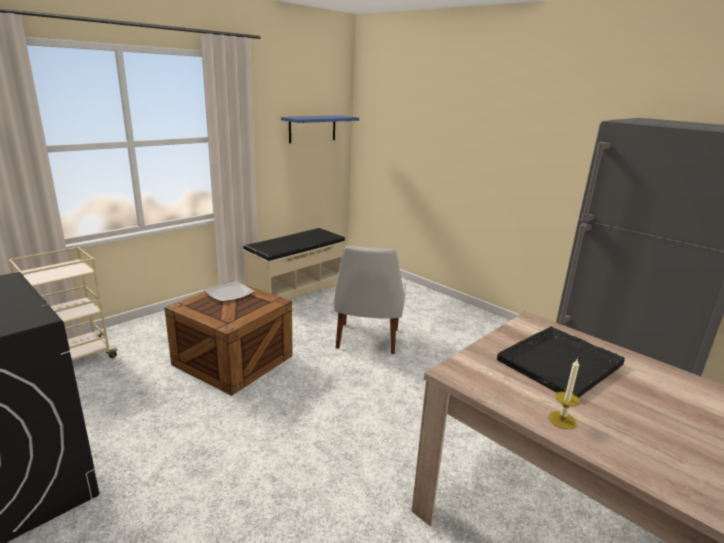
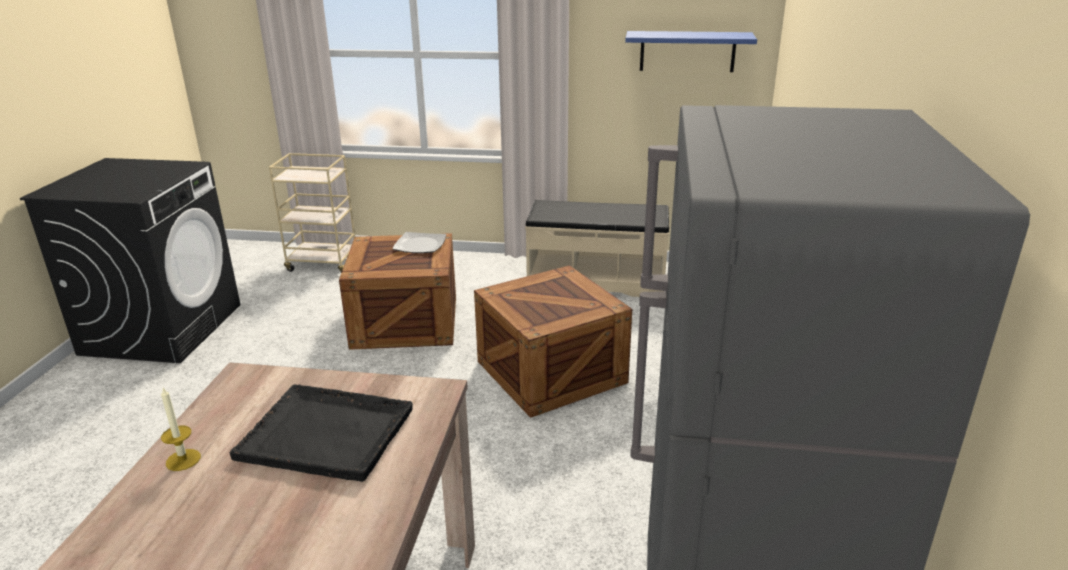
camera: 55 degrees right, 5 degrees up
(367, 340) = (548, 371): white chair -> crate

